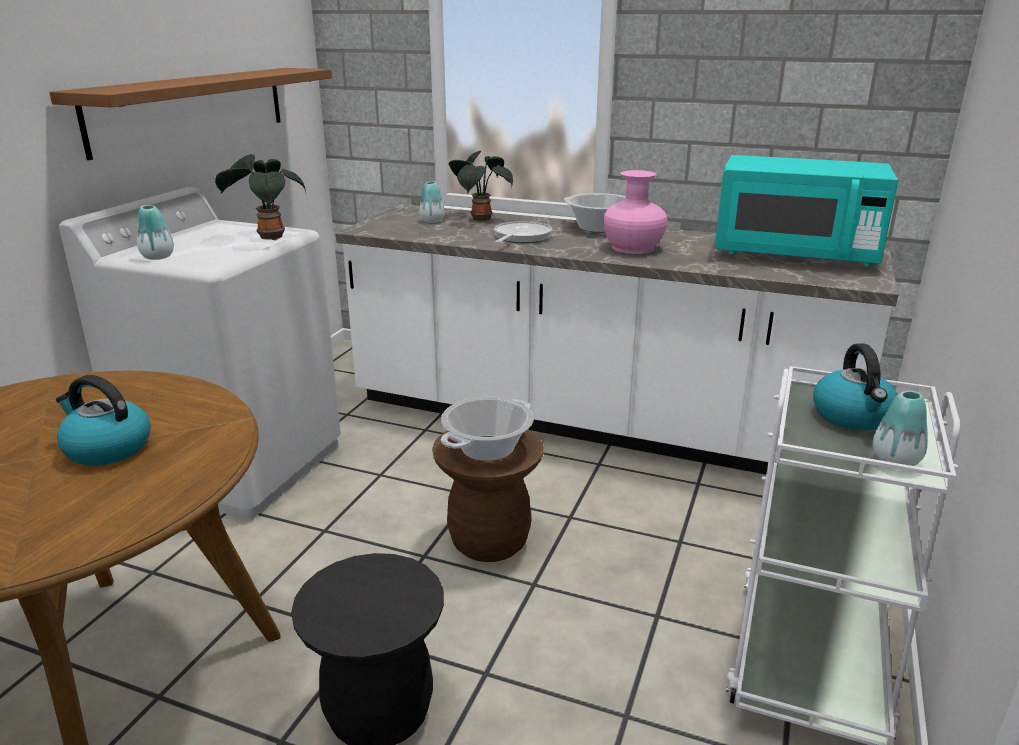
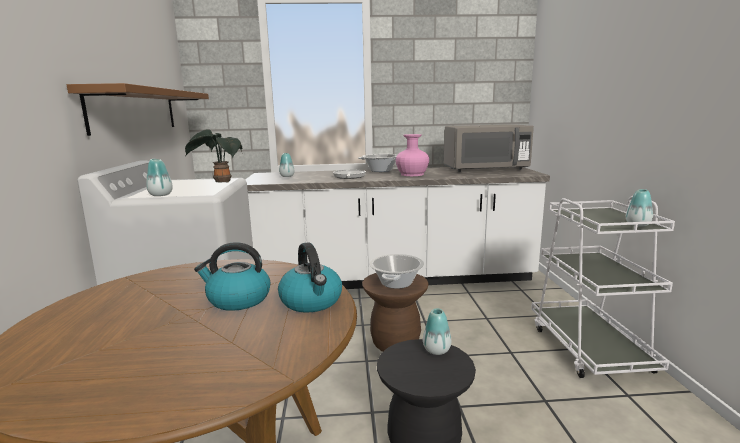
camera: 25 degrees left, 10 degrees down
(407, 583) = (436, 350): none -> vase
(479, 219) = (312, 173): potted plant -> none
(794, 254) = (485, 169): turquoise microwave -> grey microwave
(853, 416) = (596, 215): kettle -> kettle (312, 301)

